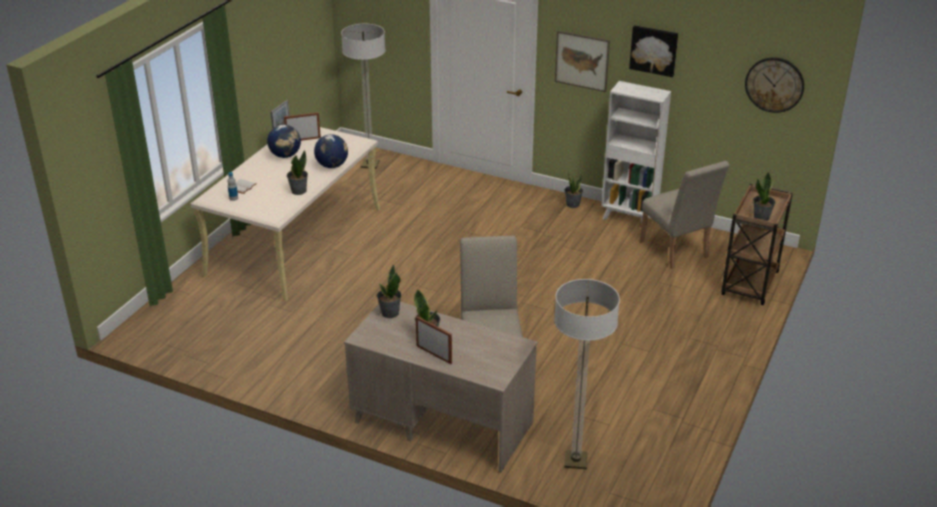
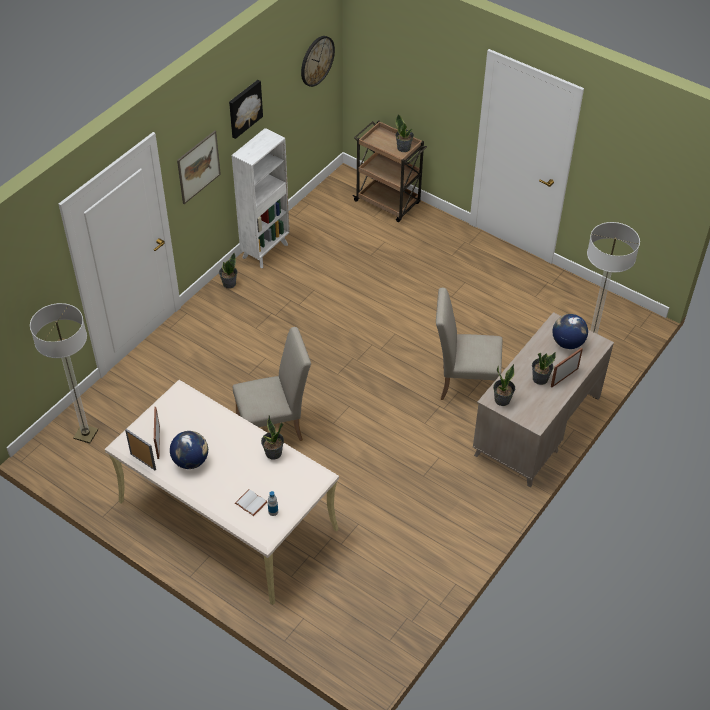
camera: 80 degrees left, 15 degrees up
(332, 165) = (227, 420): globe -> globe (567, 343)
(676, 252) = (329, 233): beige chair -> beige chair (275, 428)

